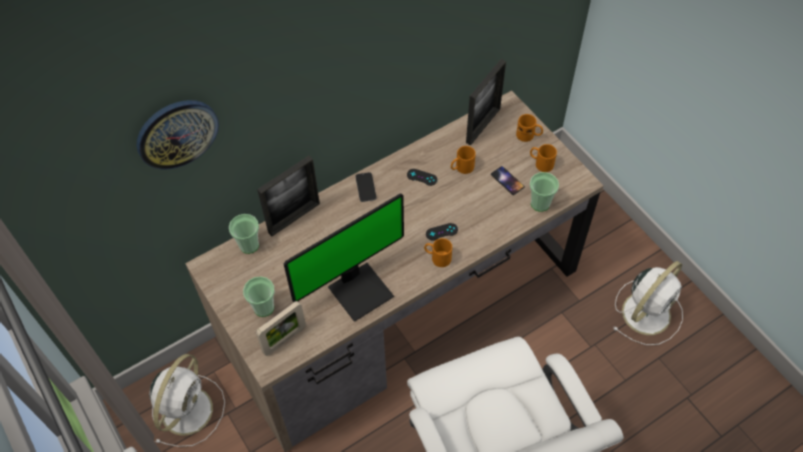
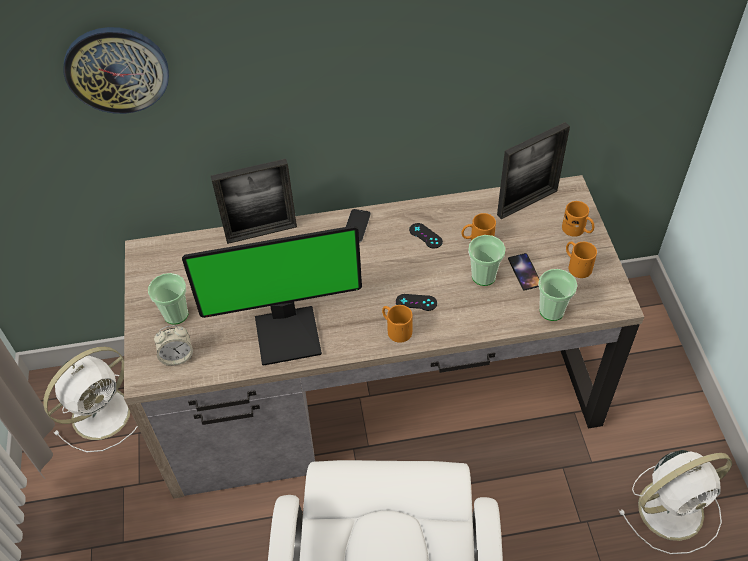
camera: 25 degrees right, 5 degrees down
(249, 245) = (199, 244): cup -> cup (483, 276)
(284, 340) = (177, 356): picture frame -> alarm clock

